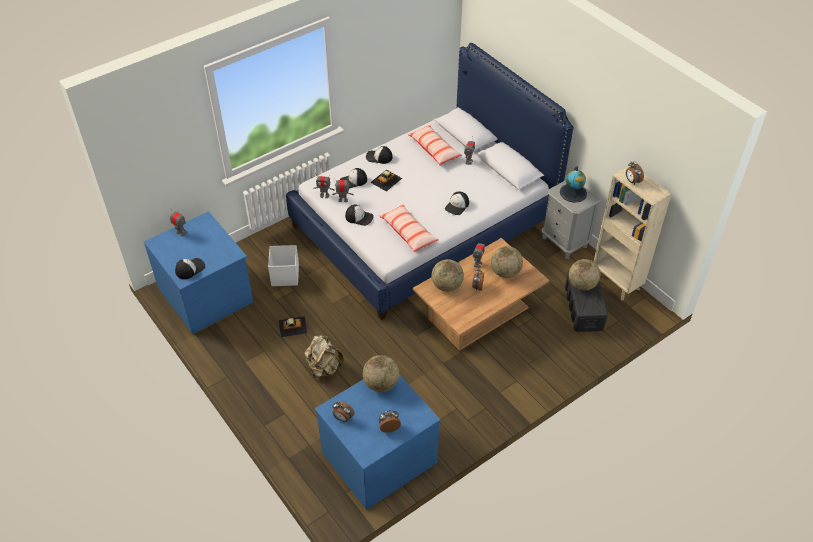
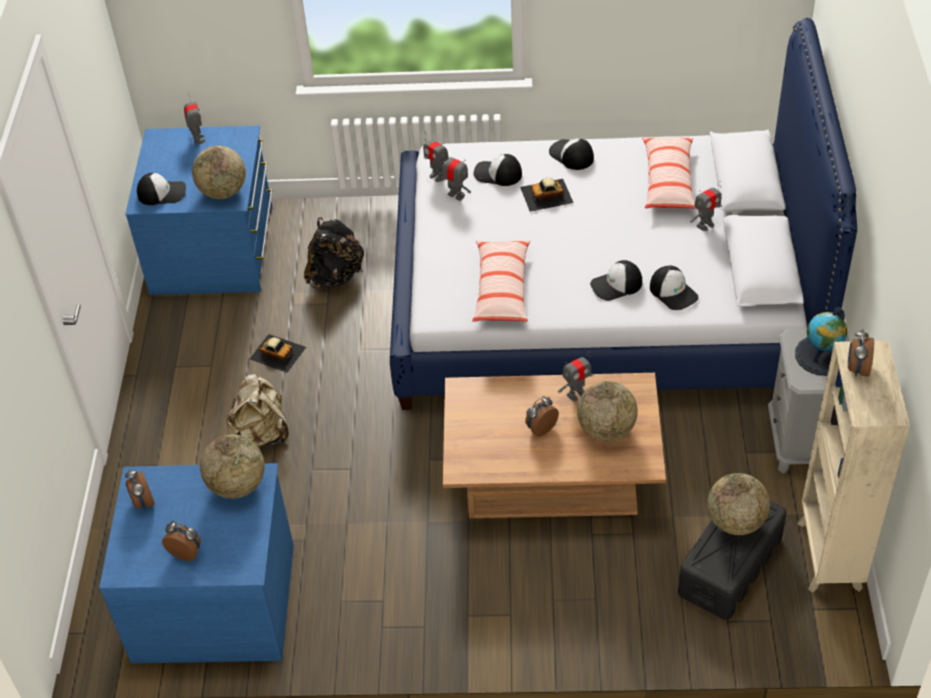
camera: 40 degrees right, 0 degrees up
(285, 275) = (335, 276): white storage box -> black backpack
(359, 217) = (454, 232): cap -> cap (673, 292)
(447, 285) = (496, 401): globe -> globe (223, 192)

